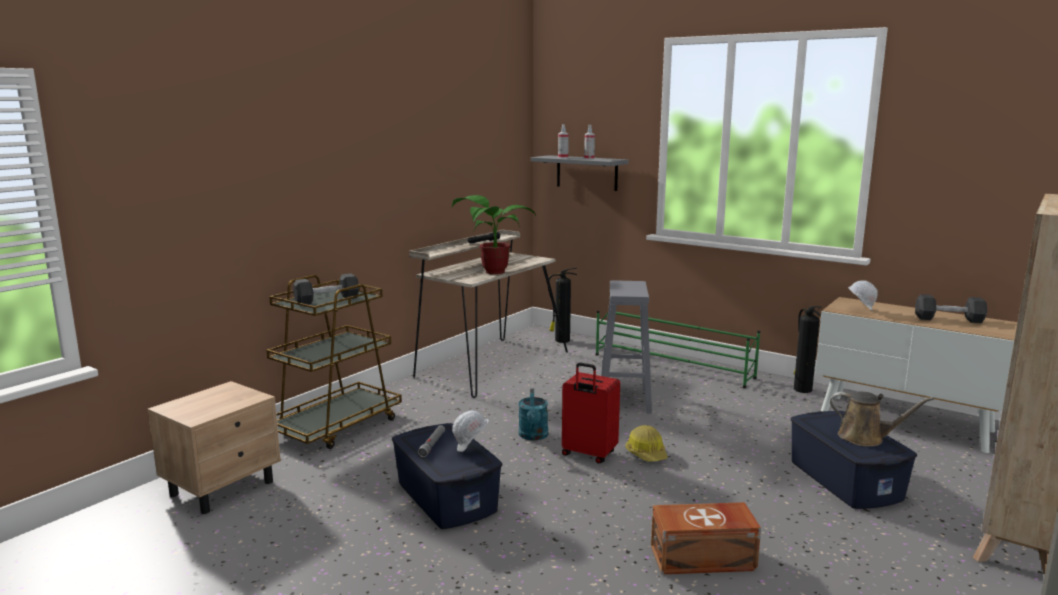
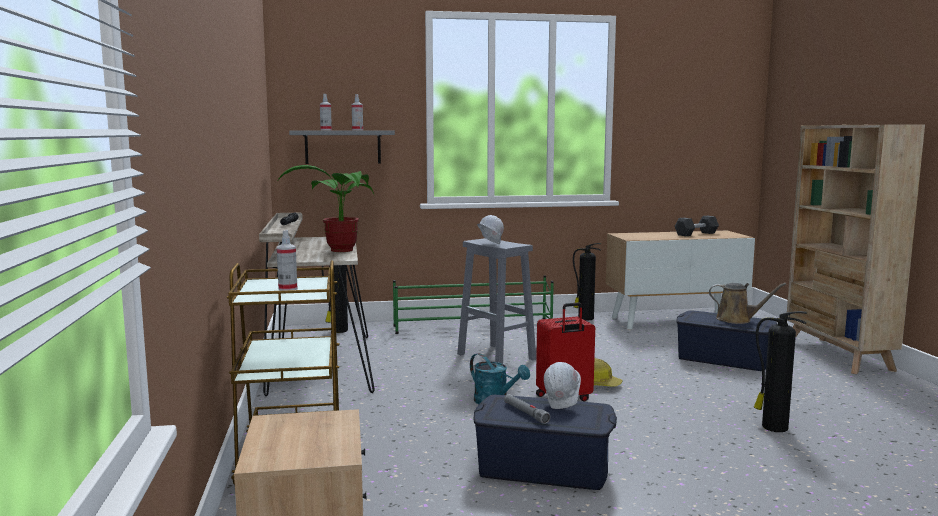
camera: 45 degrees left, 5 degrees down
(327, 300) = (288, 289): black dumbbell -> spray bottle
(704, 559) = (773, 427): brown storage box -> fire extinguisher
(859, 310) = (644, 237): white hard hat -> white hard hat (489, 245)
(865, 438) = (737, 320): brown watering can -> brown watering can turned 45 degrees clockwise

